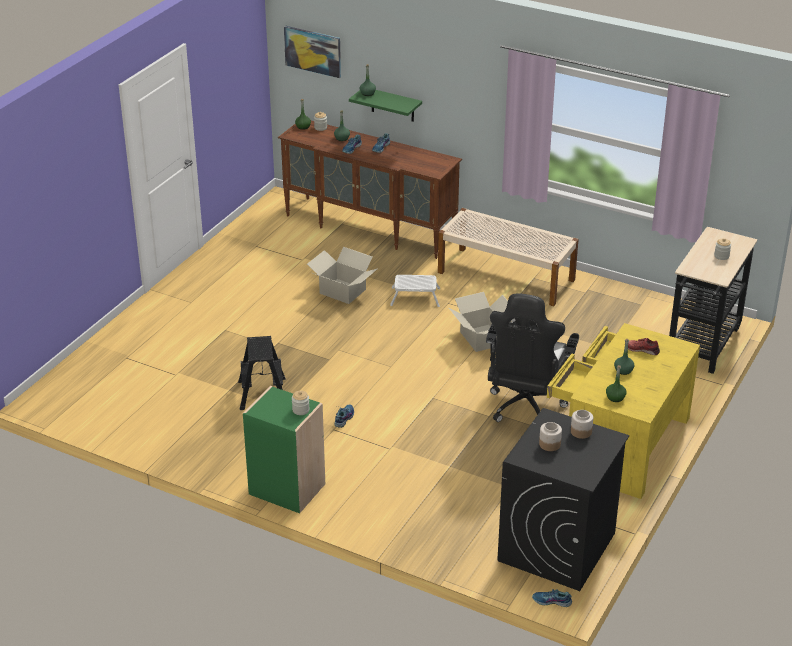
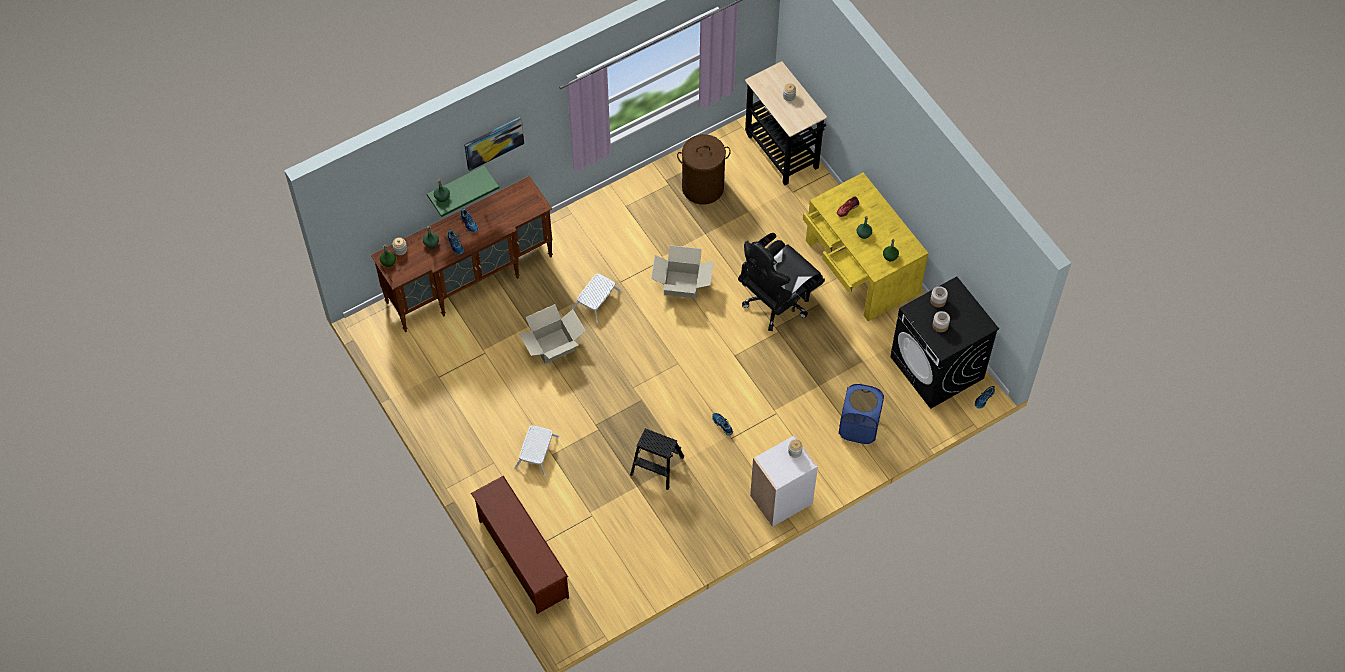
camera: 60 degrees left, 25 degrees up
(99, 351) = (522, 558): none -> brown shoe rack
(221, 320) = (536, 452): none -> white step ladder
(286, 489) = (781, 500): green bookcase -> white bookcase
(313, 51) = (371, 204): picture -> picture (493, 142)
(423, 514) = (859, 427): none -> blue laundry basket
(506, 276) = (610, 223): beige bench -> none
(527, 403) = (779, 300): black office chair -> black office chair turned 90 degrees clockwise
(605, 312) = (703, 187): none -> brown laundry basket

